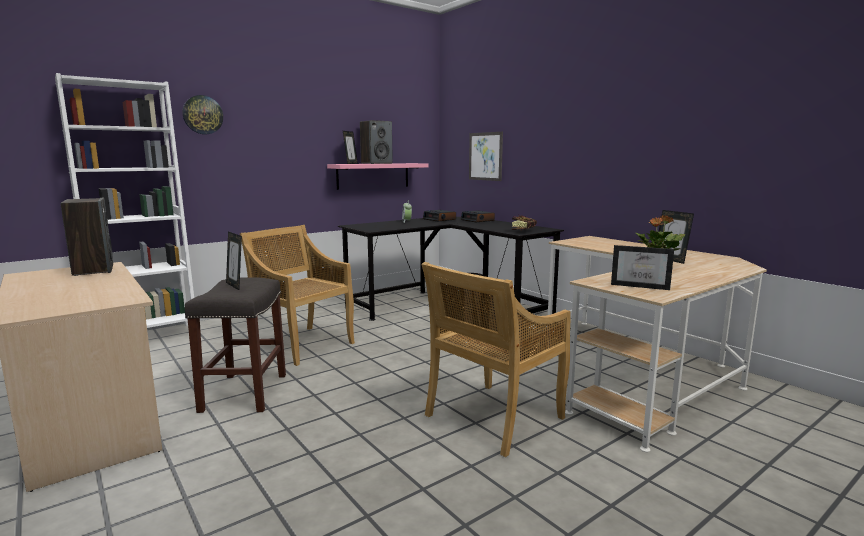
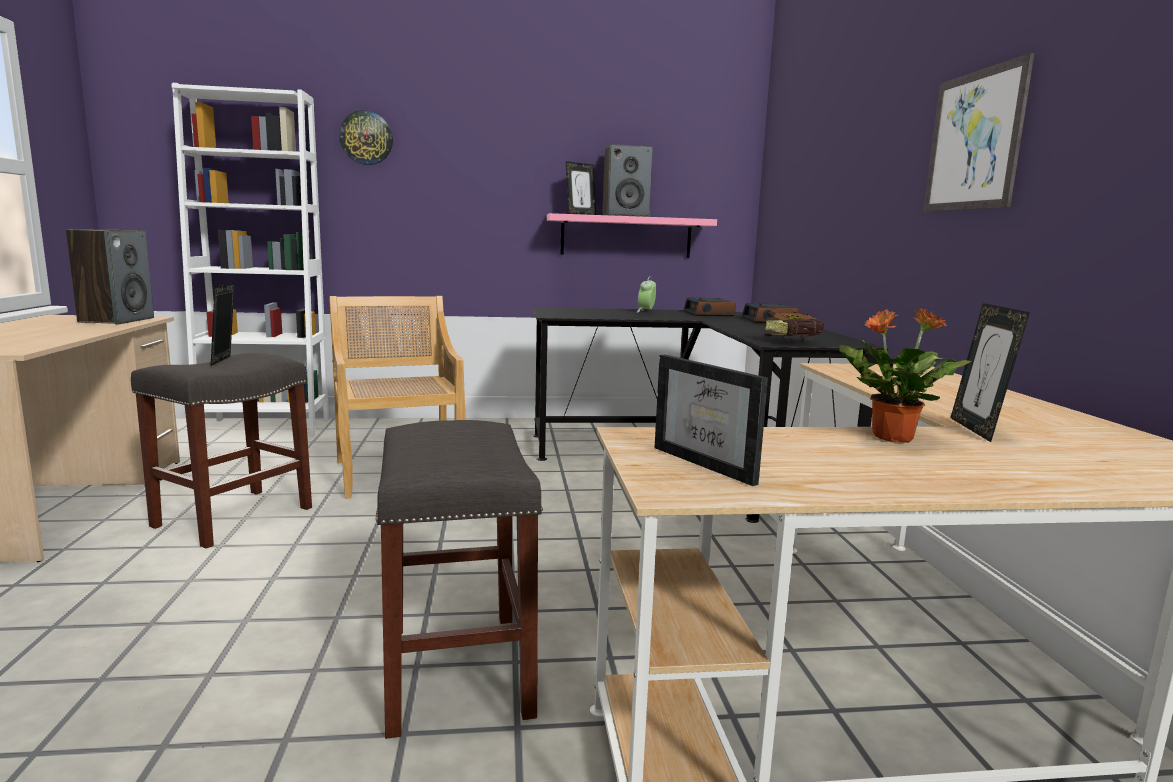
camera: 30 degrees right, 0 degrees up
(485, 156) = (805, 206): picture -> picture (974, 141)
(493, 418) = (455, 668): beige chair -> grey stool

